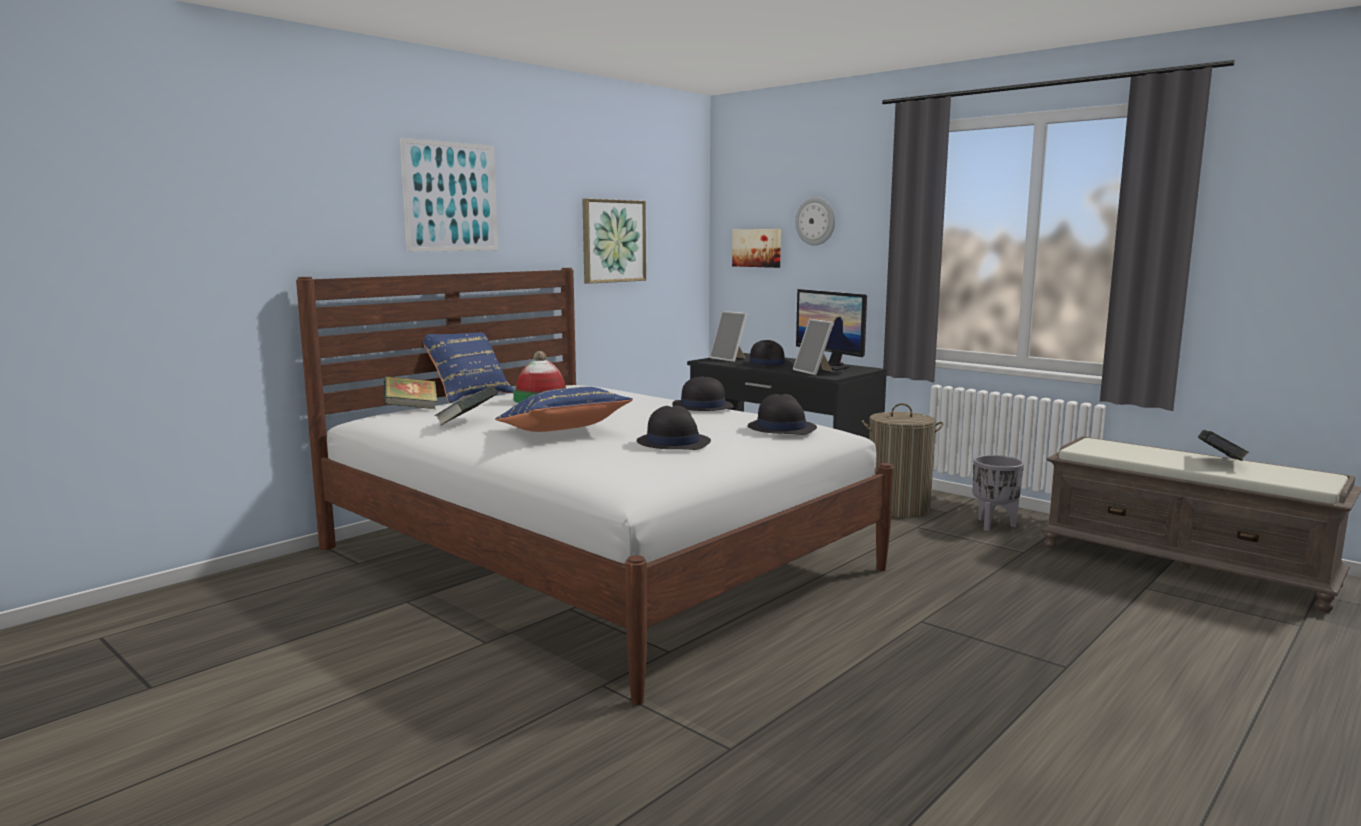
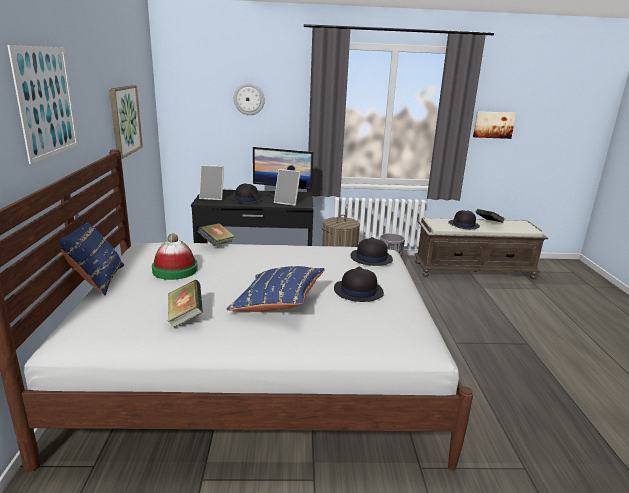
camera: 45 degrees left, 10 degrees up
(411, 408) = (90, 313): book -> book (216, 244)
(702, 406) = (291, 249): black hat -> black hat (463, 225)
(757, 248) = (202, 115): picture -> picture (493, 124)

